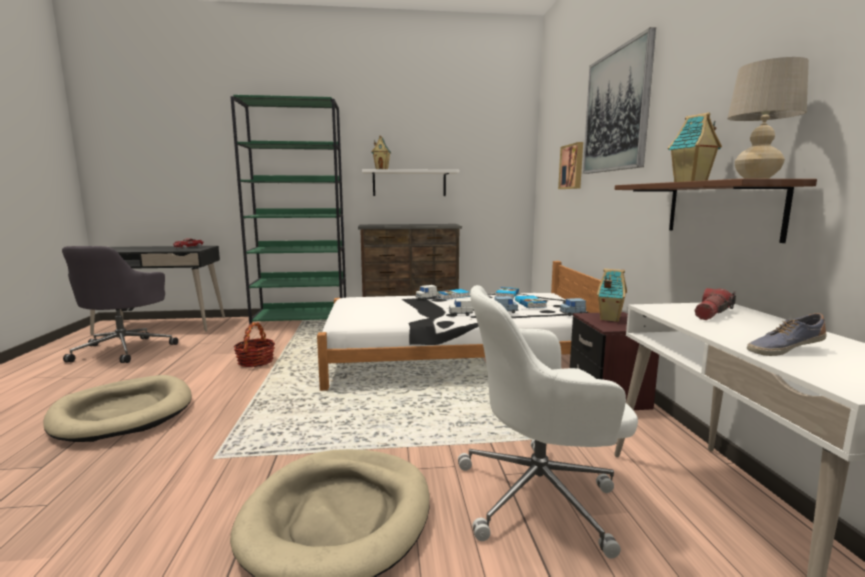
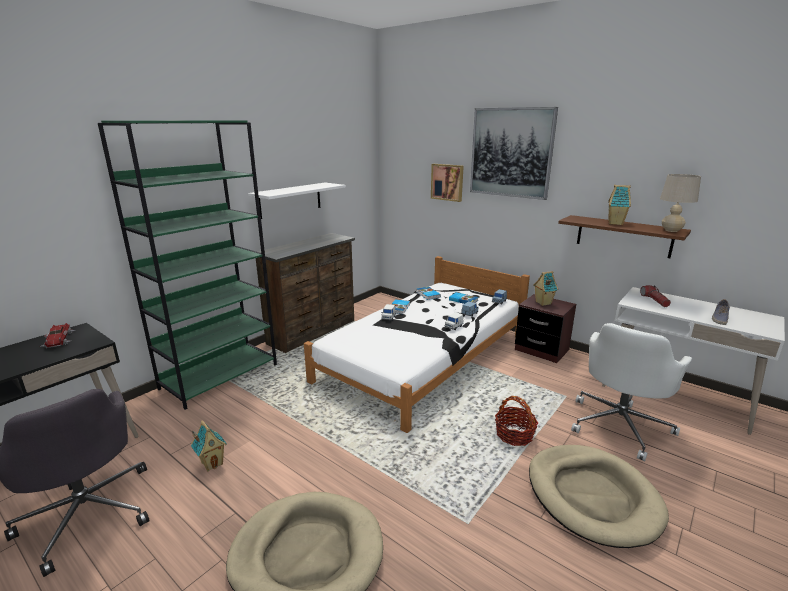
camera: 45 degrees left, 10 degrees up
(255, 361) = (292, 439): basket -> basket (514, 435)
(382, 169) = (279, 192): toy house -> toy house (212, 463)

